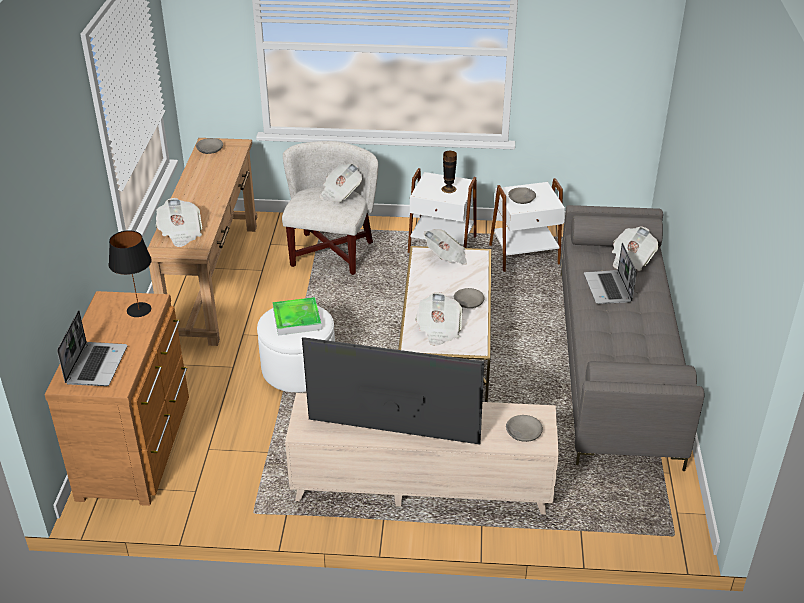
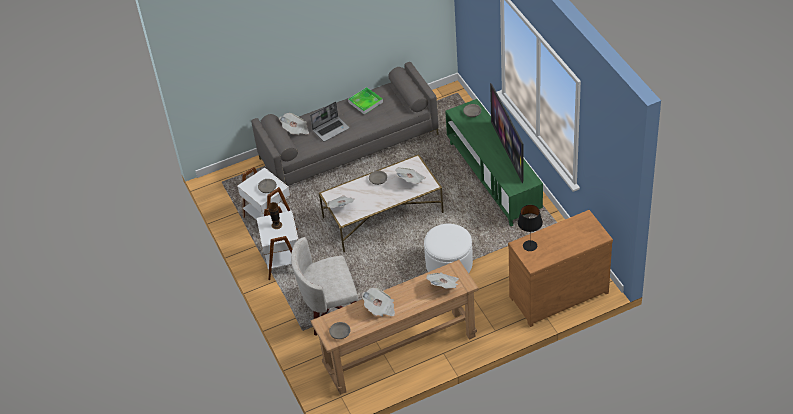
camera: 115 degrees left, 10 degrees up
(96, 365) = (580, 234): laptop -> none
(297, 319) = (446, 238): tray -> tray (365, 102)
(340, 193) = (316, 274): newspaper -> newspaper (380, 308)
(421, 485) = (493, 178): beige tv stand -> green tv stand

